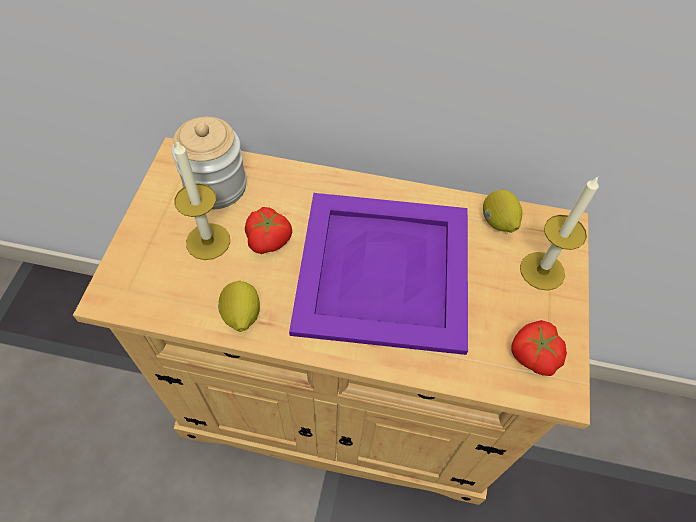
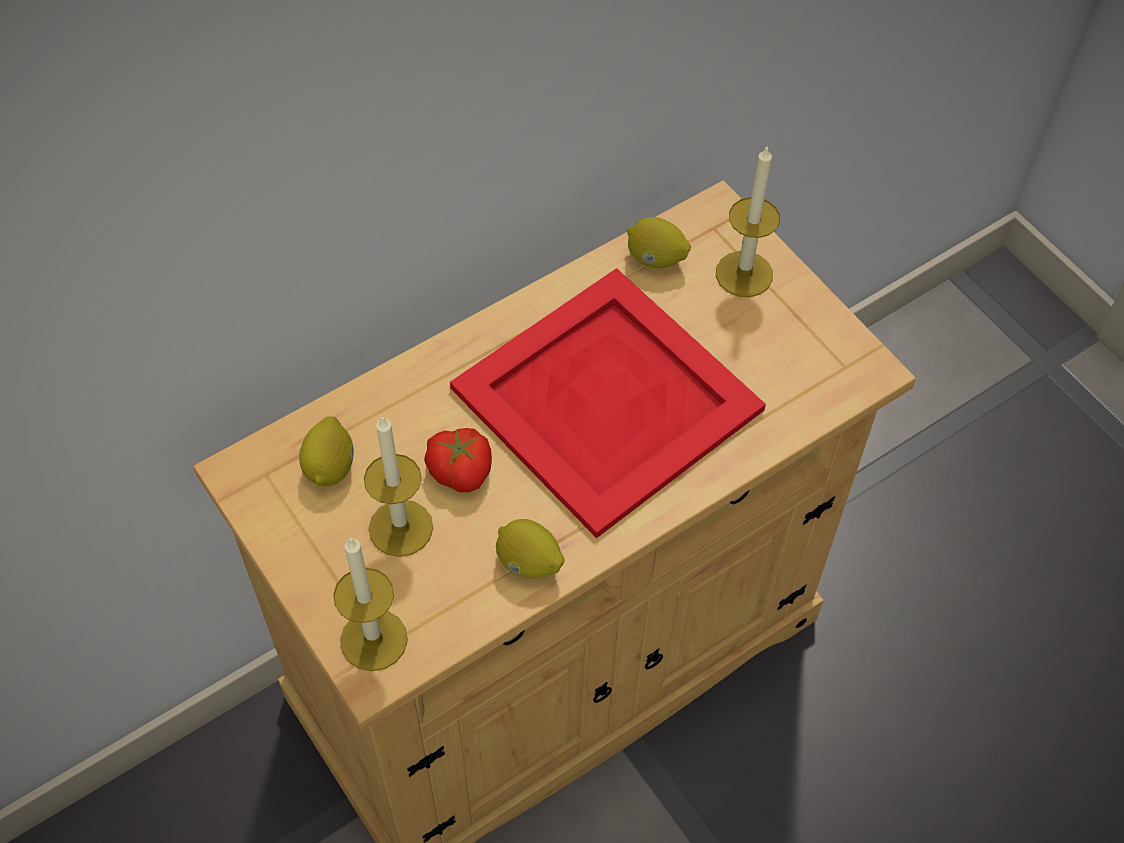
camera: 45 degrees left, 0 degrees up
(129, 281) = (374, 640): none -> candle
(216, 186) = (330, 466): jar -> lemon
(385, 268) = (607, 396): purple tray -> red tray
(532, 355) = (816, 360): tomato -> none

